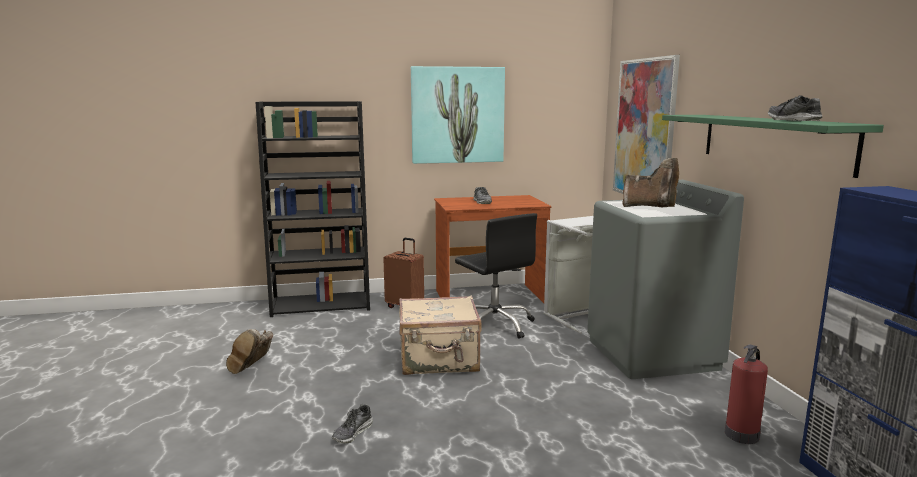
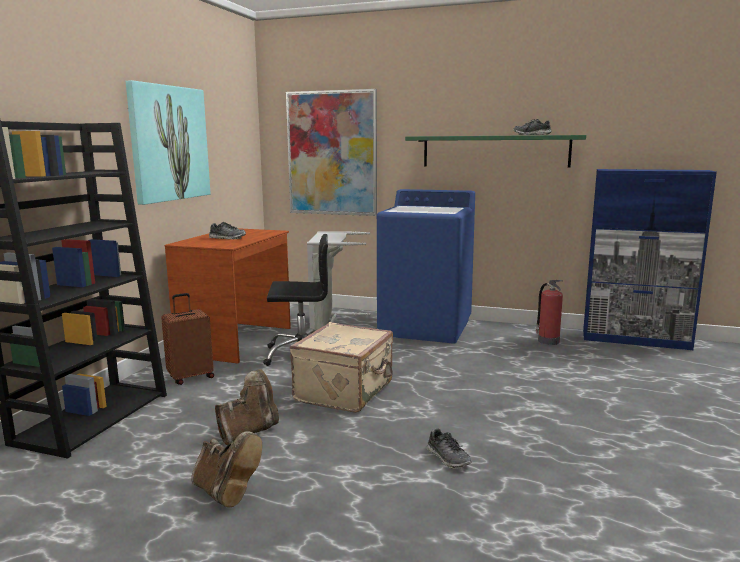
camera: 60 degrees left, 0 degrees up
(651, 207) = (425, 209): brown boot -> brown boot (249, 431)
(652, 354) = (426, 327): grey washing machine -> blue washing machine

